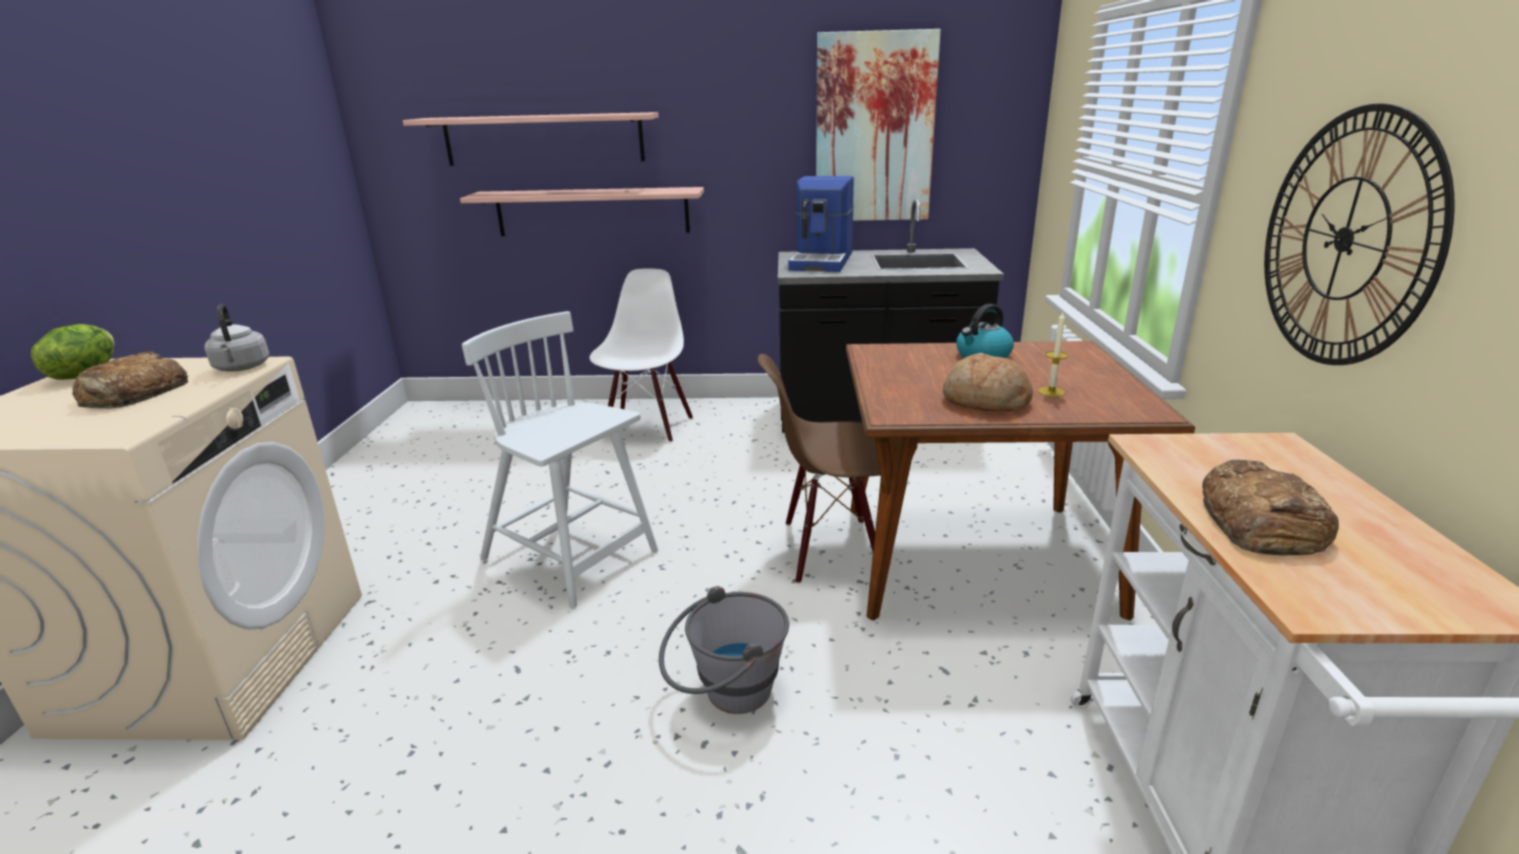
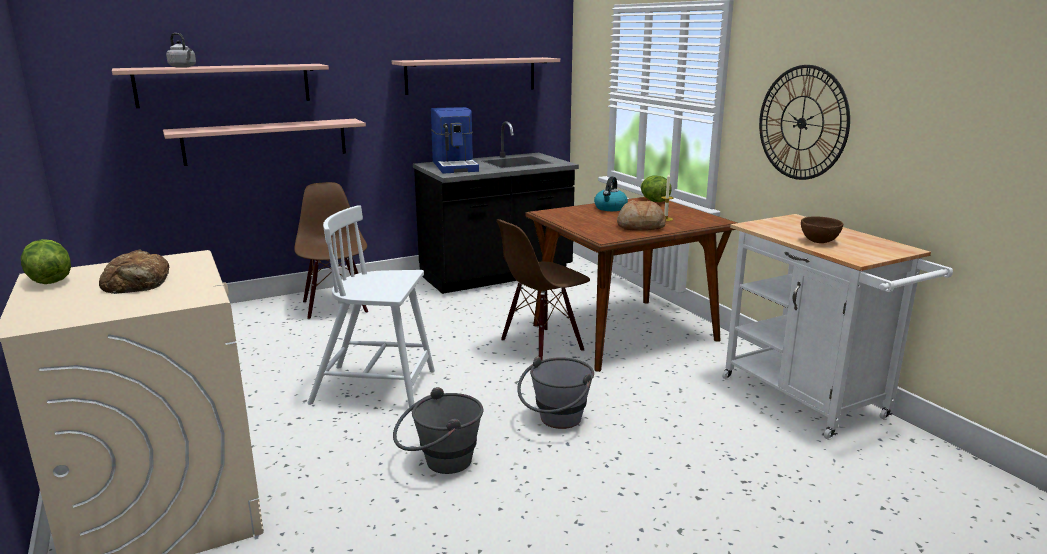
camera: 30 degrees left, 5 degrees down
(242, 368) = (189, 259): grey kettle -> grey kettle (183, 67)
(516, 709) = (439, 463): none -> grey bucket
(647, 427) = (336, 307): white chair -> brown chair
(874, 129) = (471, 75): picture -> shelf
(1077, 352) = (654, 201): none -> lettuce
(1260, 522) = (818, 241): bread -> brown bowl

